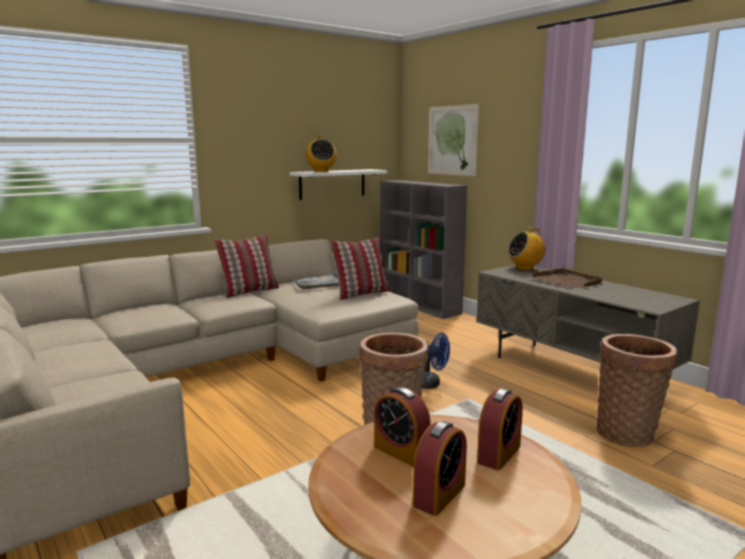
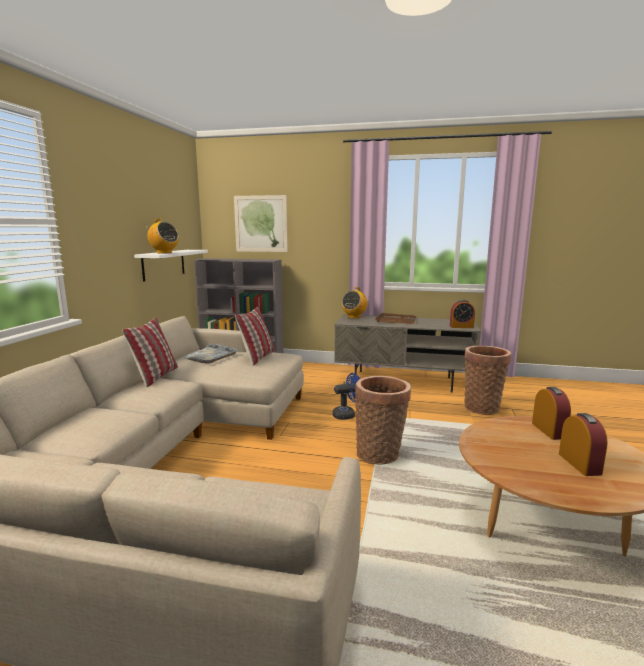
camera: 40 degrees left, 0 degrees up
(401, 452) = (514, 450): alarm clock -> alarm clock (461, 327)

